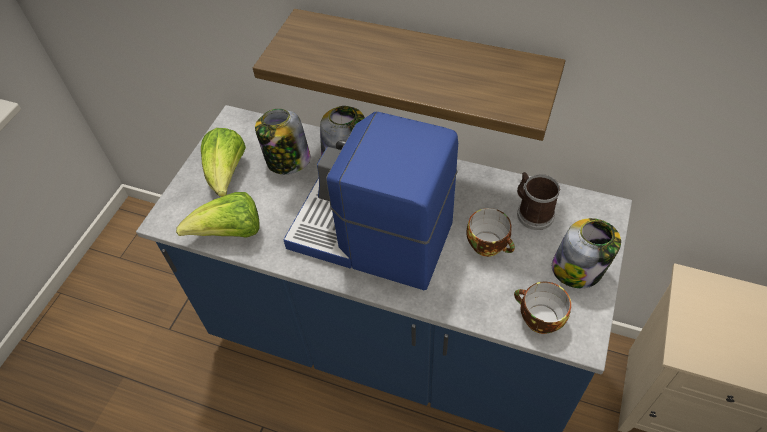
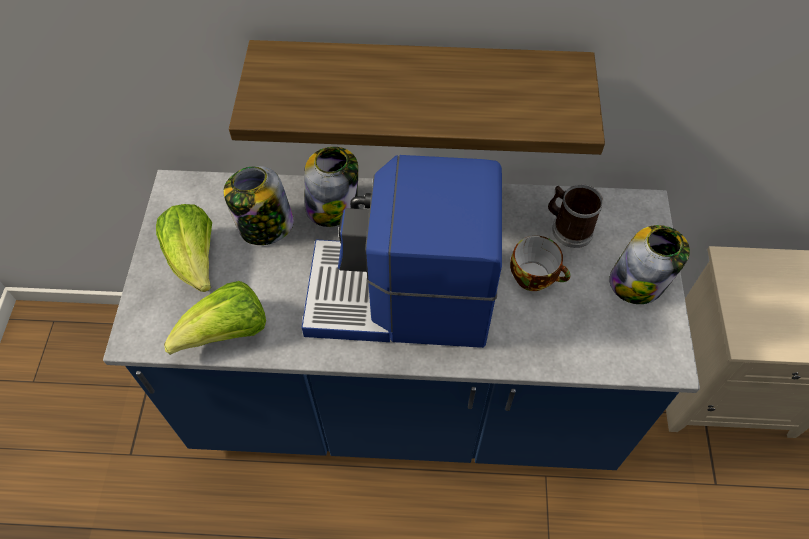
camera: 20 degrees left, 5 degrees up
(538, 319) = (615, 349): cup -> none

